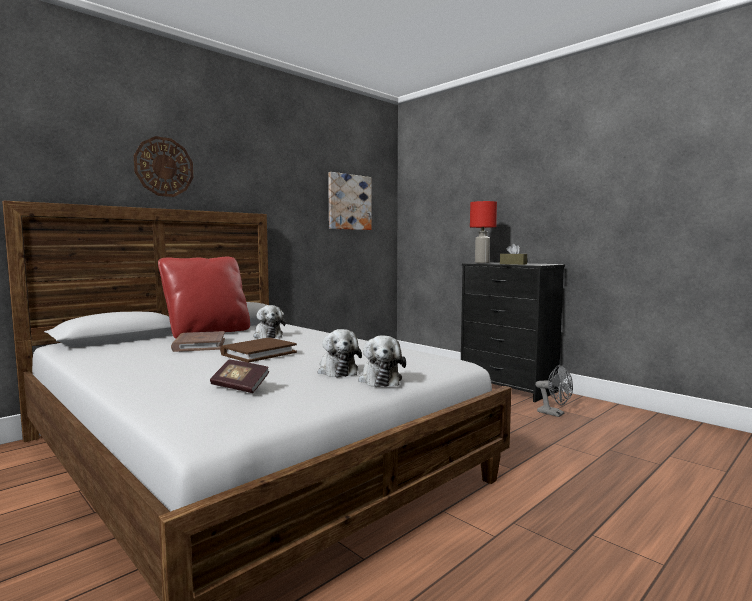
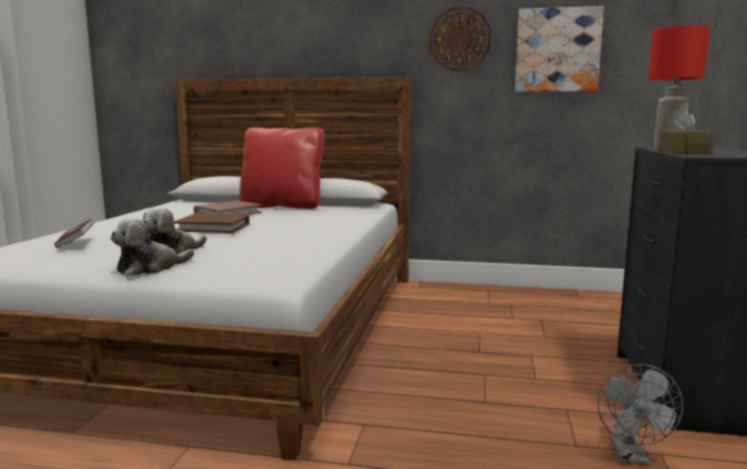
camera: 55 degrees right, 5 degrees up
(164, 167) = (300, 35): wall clock -> wall clock (460, 39)
(267, 335) = (302, 216): plush toy -> none

